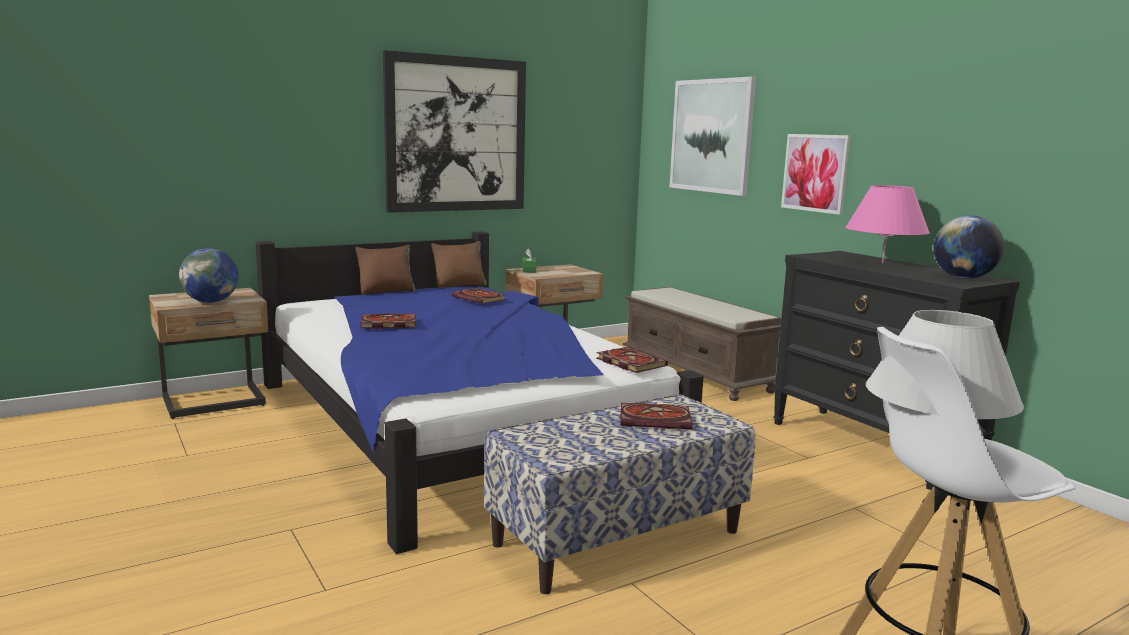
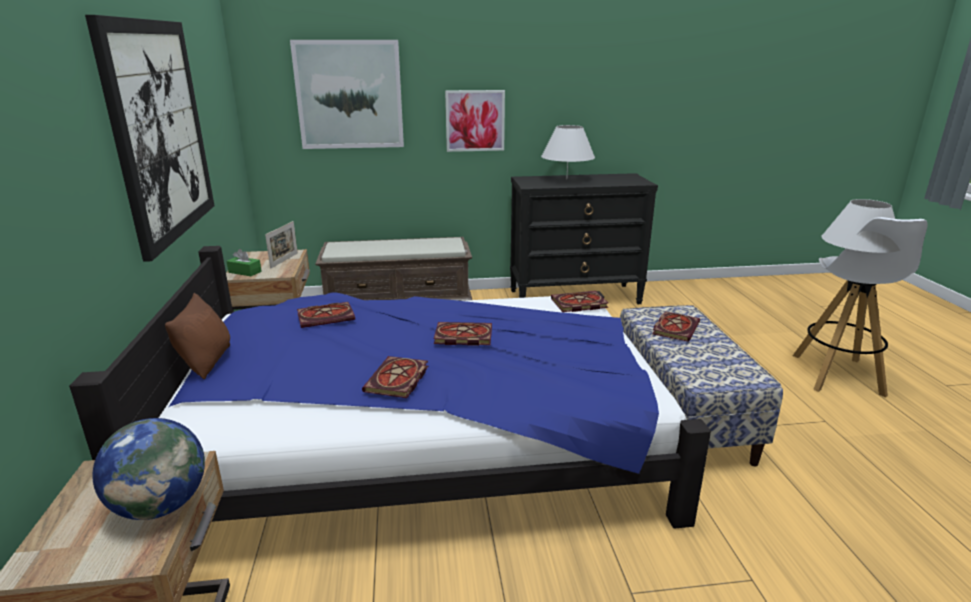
camera: 65 degrees left, 10 degrees up
(460, 285) = (233, 317): brown pillow -> none
(481, 329) = (461, 336): none -> book
(567, 273) = (284, 260): none -> picture frame
(883, 262) = (566, 179): pink table lamp -> white table lamp
(963, 278) = (625, 178): globe -> none

